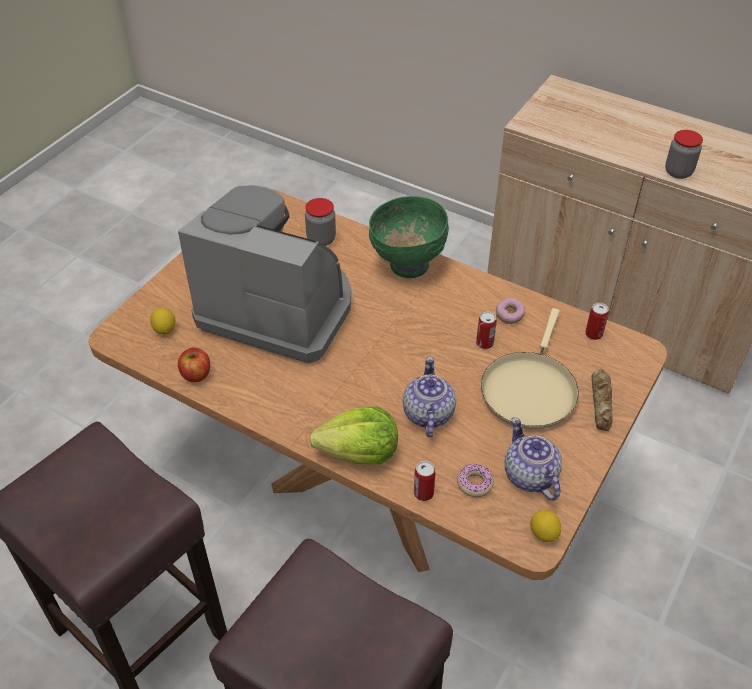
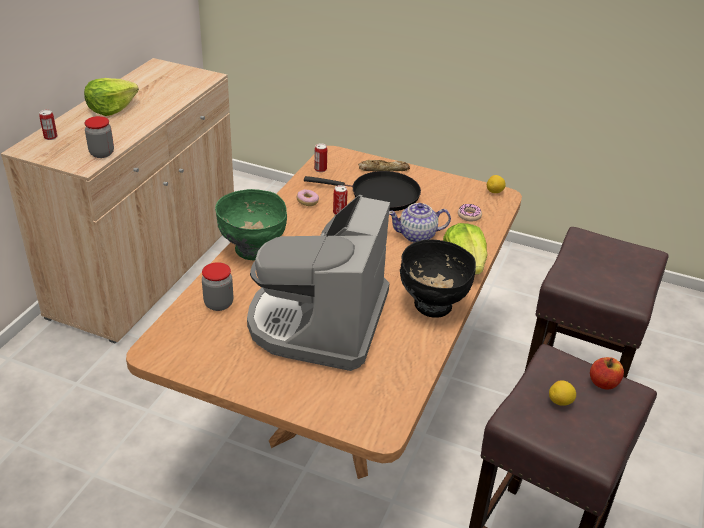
camera: 100 degrees left, 10 degrees down
(164, 329) = (364, 394): lemon -> lemon (560, 402)
(196, 374) = (415, 362): apple -> apple (603, 383)
(282, 404) = (432, 306): none -> black bowl
(423, 493) = (486, 235): can -> can (50, 137)
(529, 389) = (380, 195): beige frying pan -> black frying pan
(530, 476) = (454, 196): teapot -> none
(665, 133) = (111, 109): none -> lettuce
(678, 172) = (165, 107): jar -> jar (102, 153)

